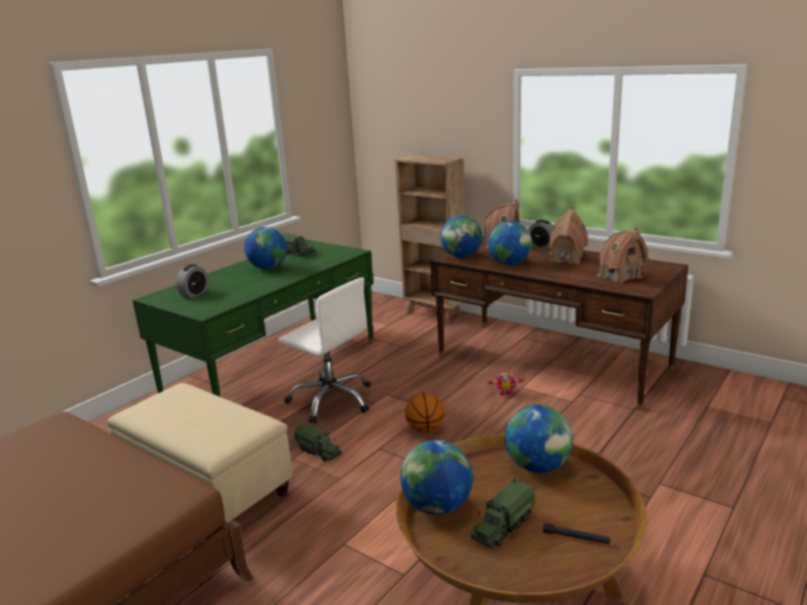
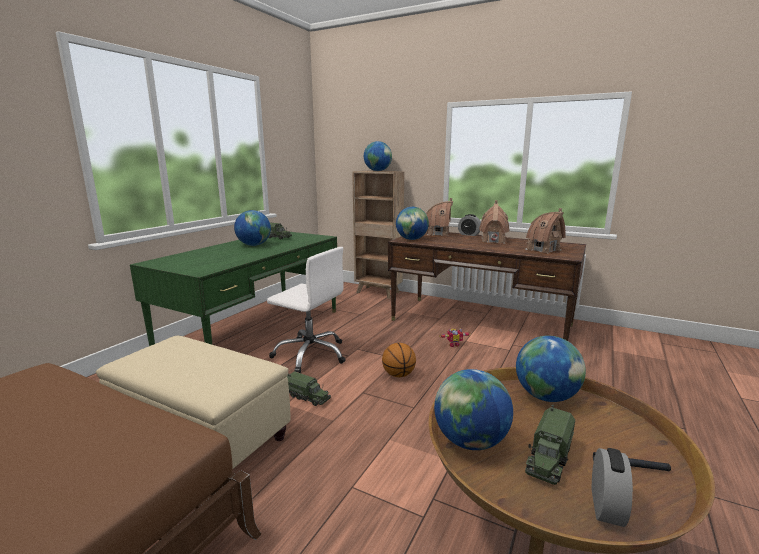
camera: 10 degrees left, 5 degrees down
(194, 294) = (190, 260): alarm clock -> alarm clock (606, 507)
(509, 263) = (452, 243): globe -> globe (377, 171)

